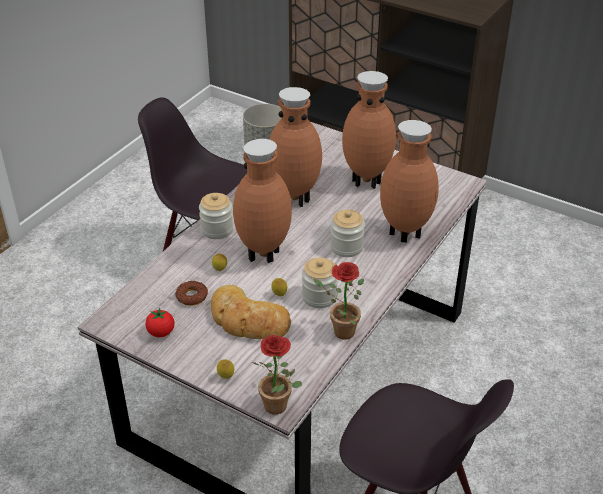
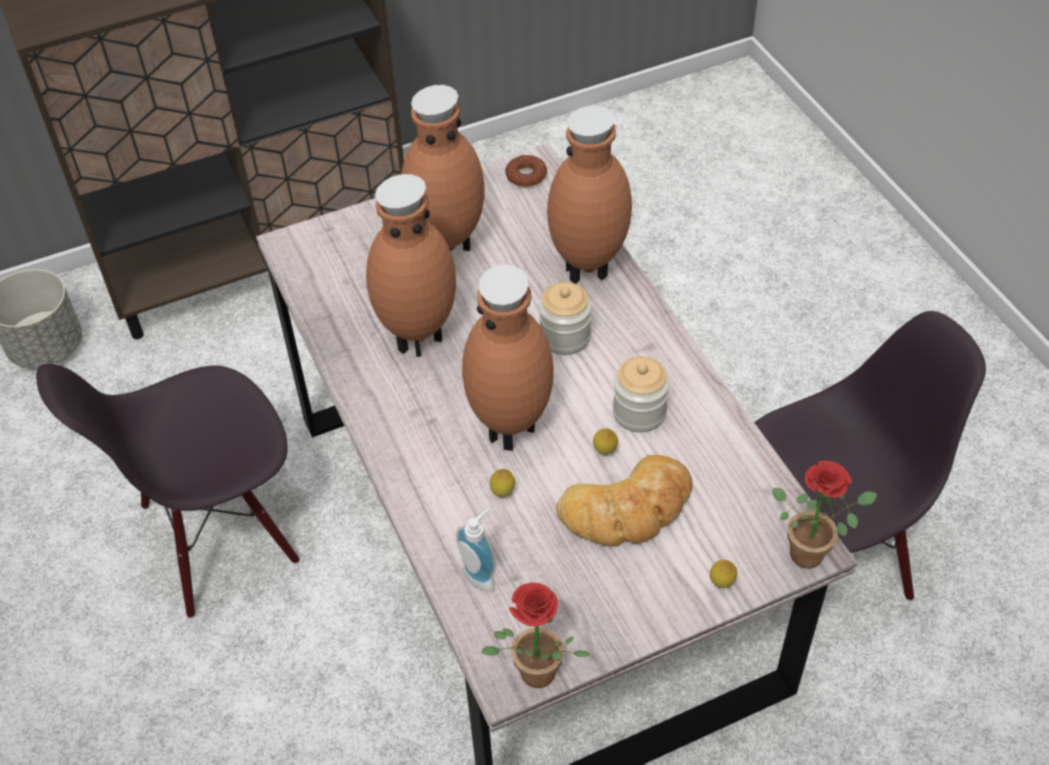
camera: 55 degrees left, 10 degrees up
(161, 332) = (581, 620): tomato -> none
(163, 285) = (482, 575): none -> soap dispenser
(191, 296) = (532, 551): donut -> donut (526, 175)
(217, 229) = (410, 456): jar -> none
(339, 331) = (718, 425): potted plant -> potted plant (532, 678)

